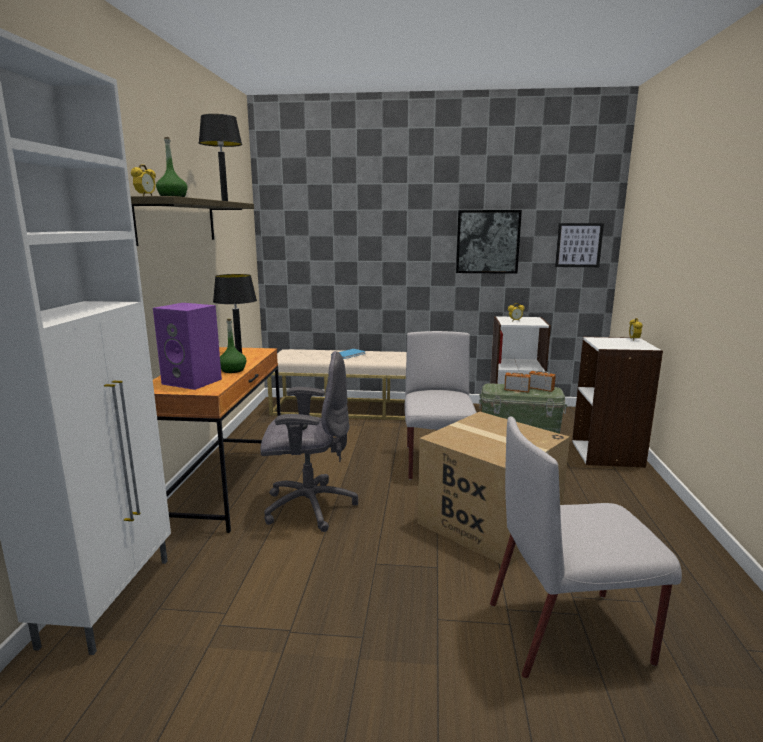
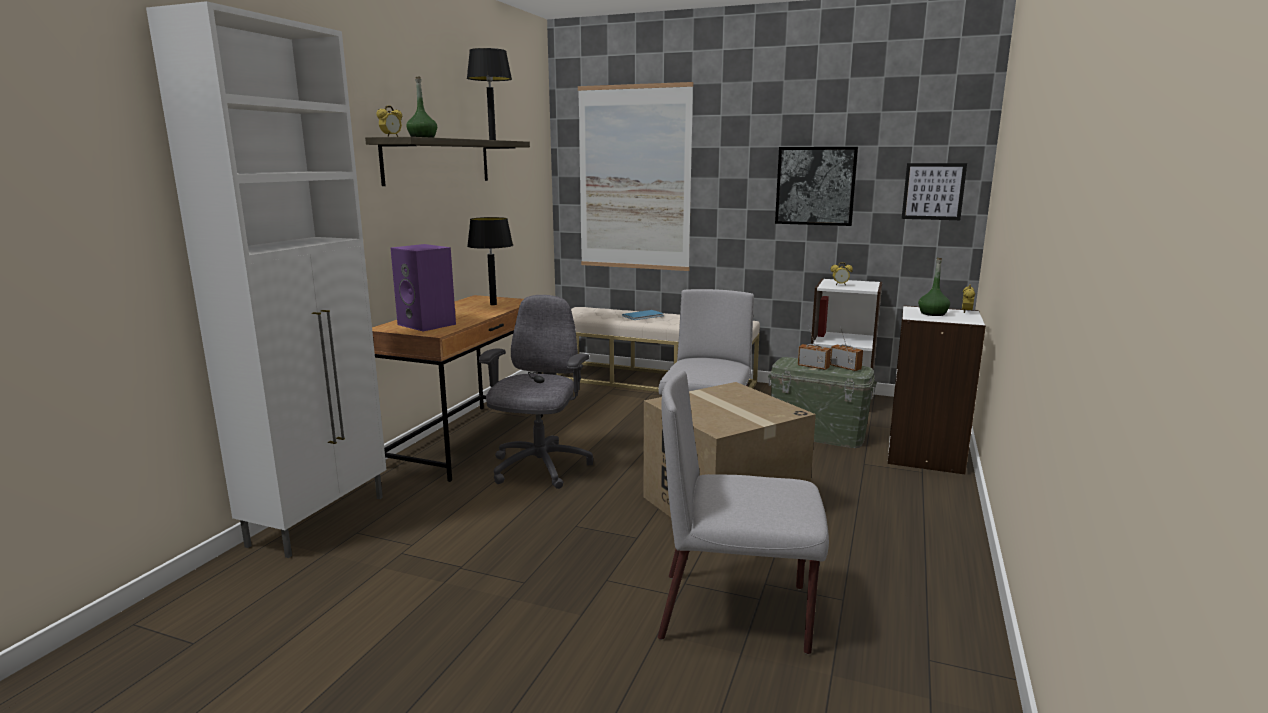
camera: 15 degrees right, 0 degrees up
(233, 370) = (474, 317): green bottle -> green bottle (932, 313)
(308, 506) = (539, 468): grey office chair -> grey office chair turned 90 degrees counterclockwise
(333, 237) = (634, 179): none -> picture

